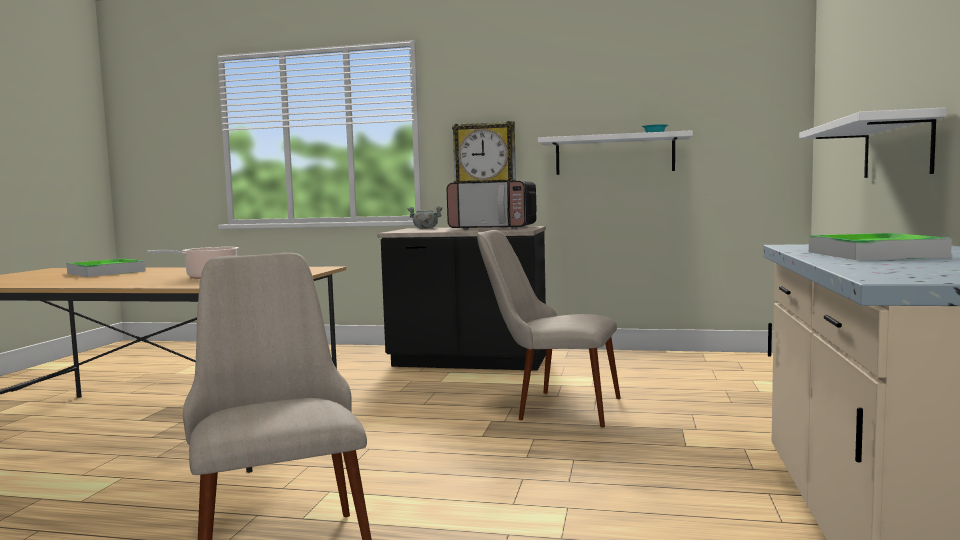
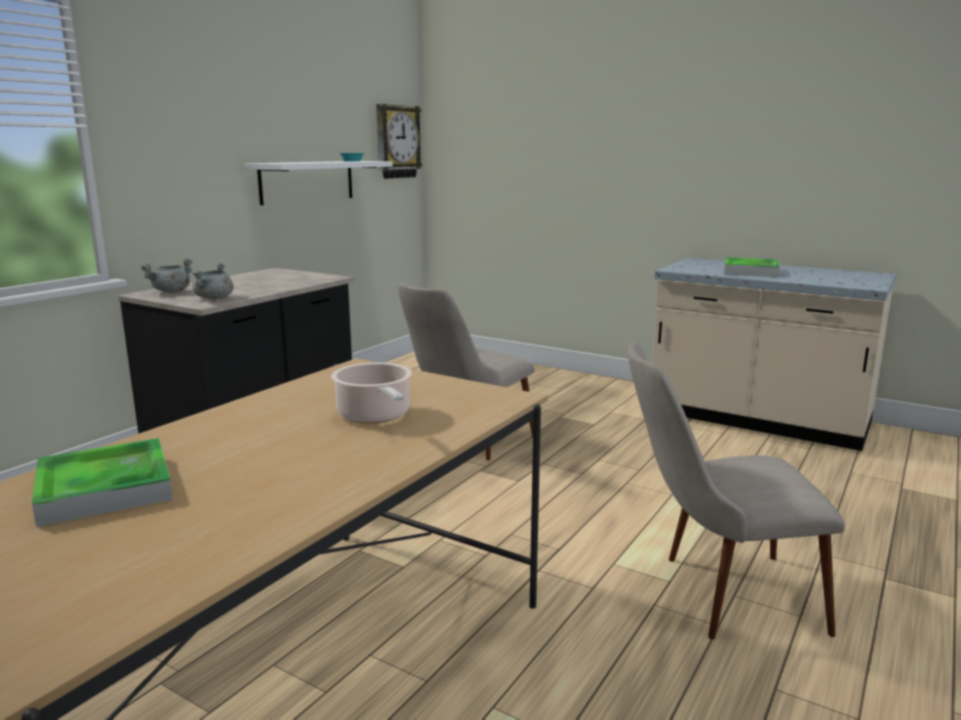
camera: 70 degrees left, 10 degrees up
(412, 231) = (214, 298): none -> grey cooking pot
(485, 159) = (183, 186): wall clock -> wall clock (397, 142)
(494, 228) = (268, 279): microwave -> none
(896, 148) = (608, 194): white shelf -> none

